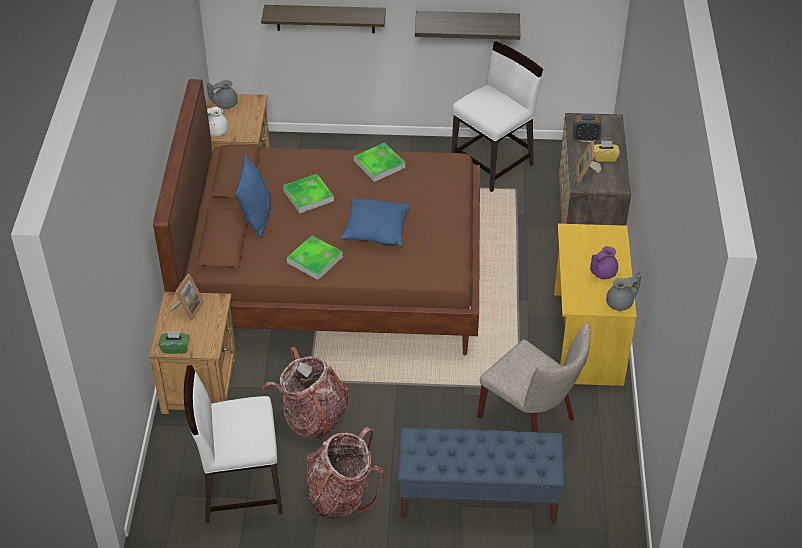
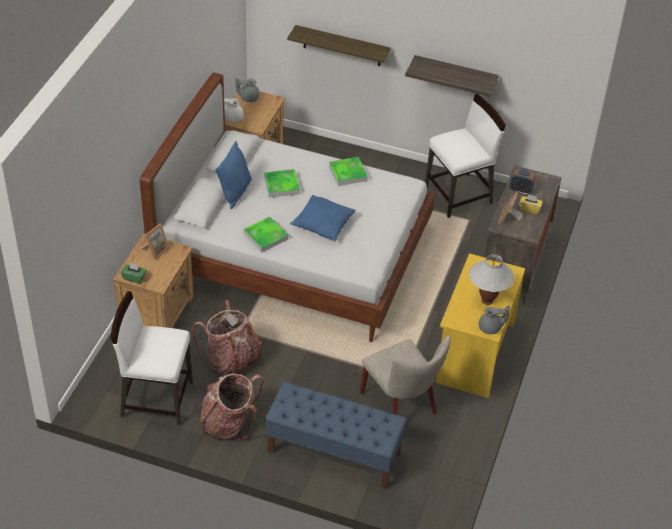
camera: 15 degrees right, 0 degrees up
(333, 275) = (293, 254): brown bed -> white bed
(602, 272) = (487, 300): purple teapot -> white table lamp

